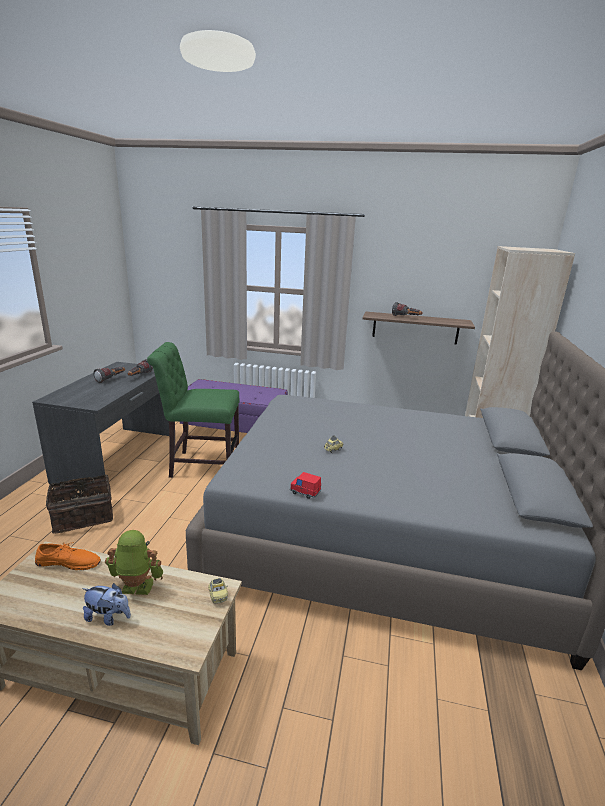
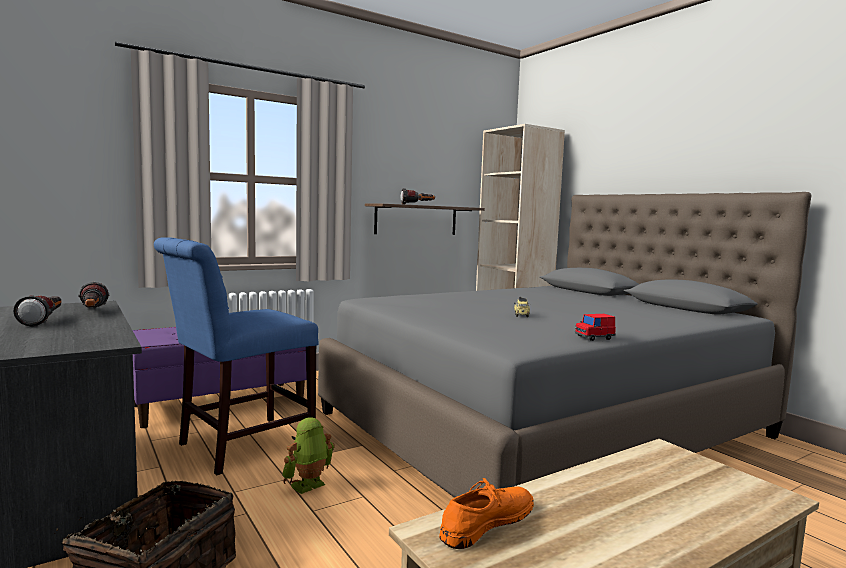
camera: 45 degrees left, 15 degrees down
(108, 617) = (670, 525): plush toy -> none
(136, 588) = (618, 492): toy robot -> toy robot (309, 486)
(201, 465) = (239, 446): green chair -> blue chair
(218, 596) = (678, 455): toy car -> none

